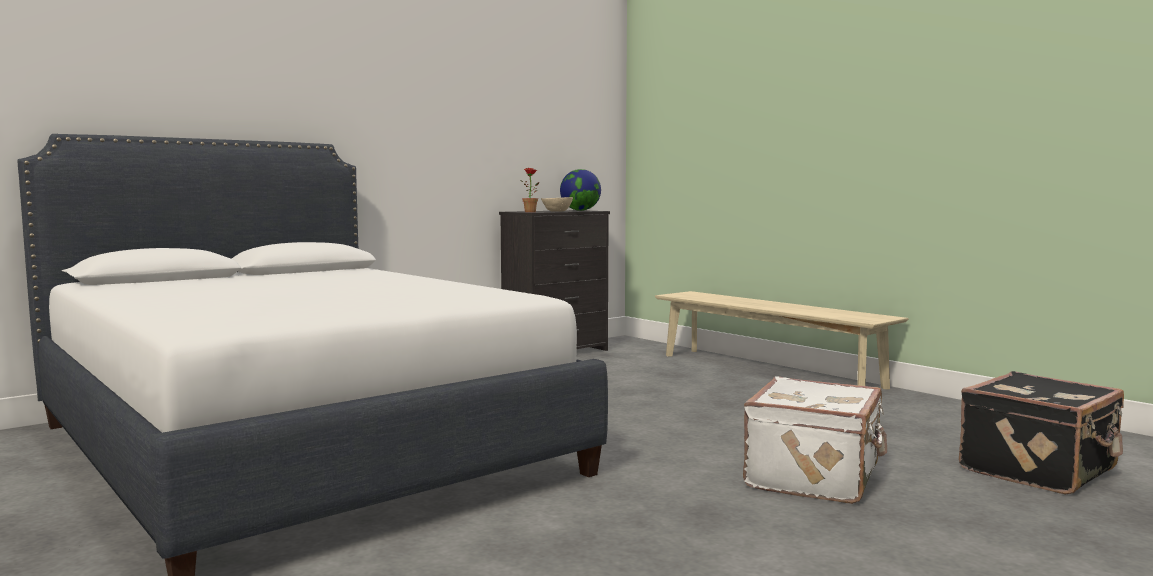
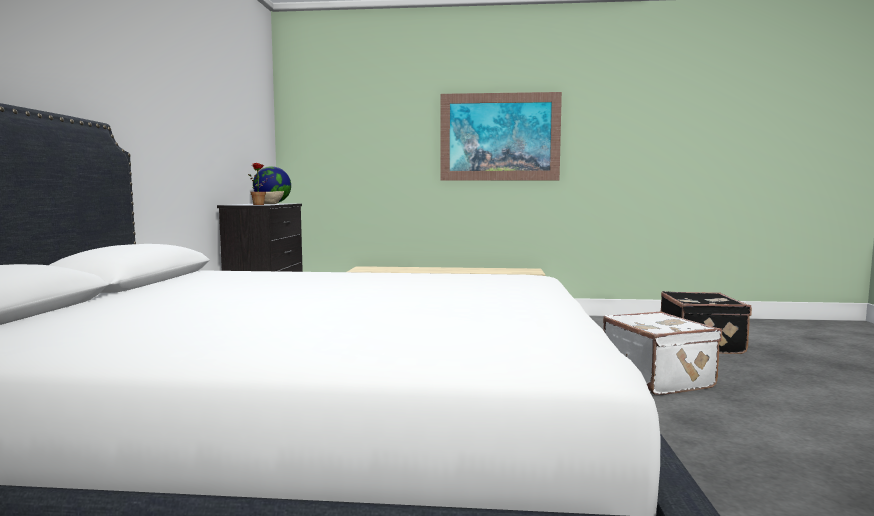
camera: 45 degrees left, 0 degrees up
(859, 118) = (499, 137): none -> picture

